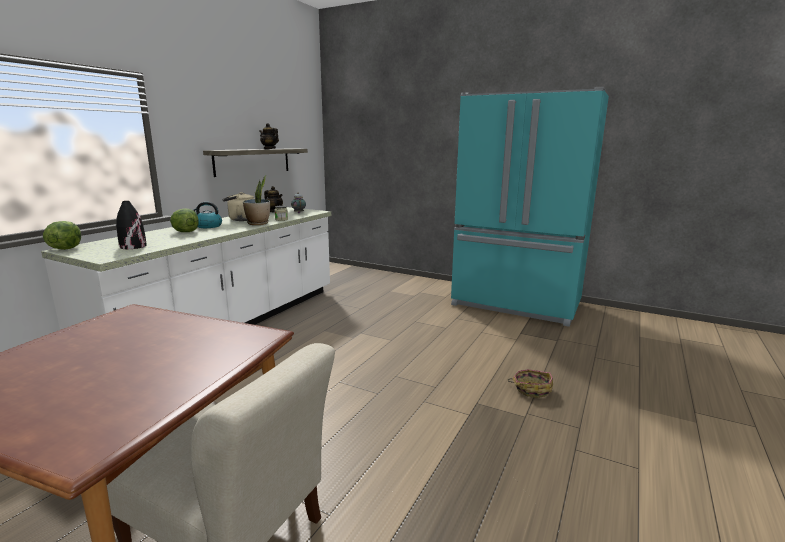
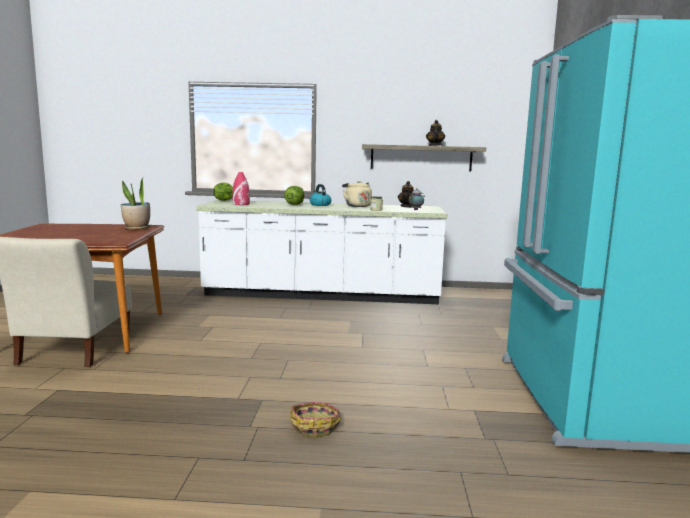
camera: 65 degrees right, 5 degrees down
(133, 246) = (241, 204): black vase -> red vase
(258, 223) = (349, 208): potted plant -> potted plant (137, 228)

